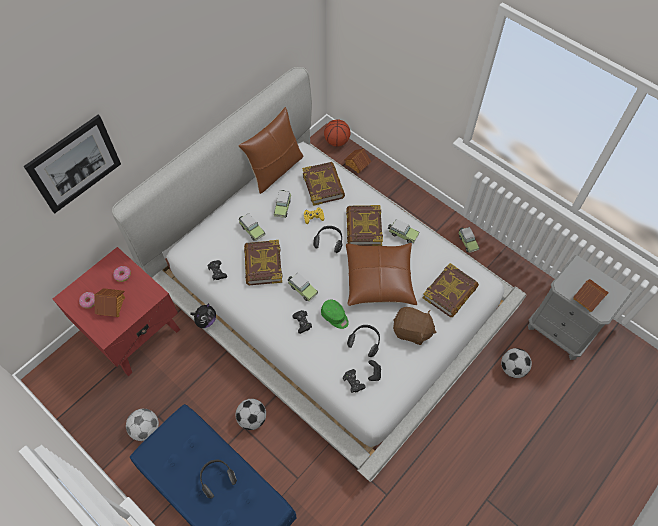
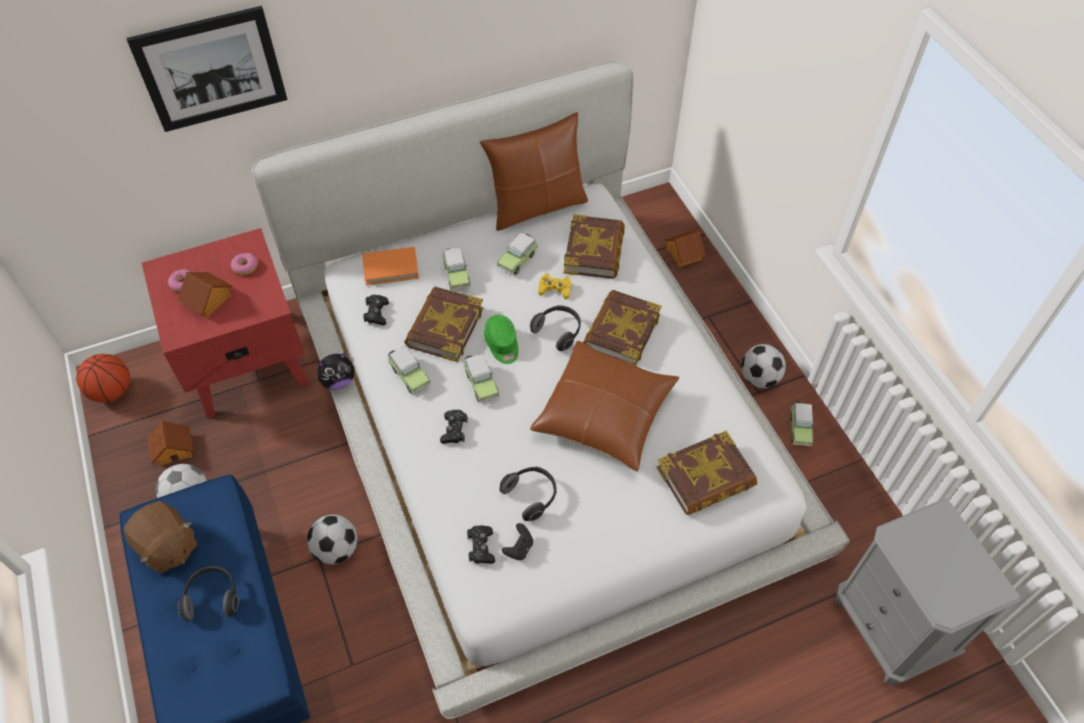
camera: 25 degrees right, 5 degrees down
(210, 241) = (390, 268): none -> orange book
(335, 317) = (507, 441): green cap -> green cap (502, 345)
(337, 142) = (670, 212): basketball -> basketball (112, 391)
(402, 234) = (676, 363): toy car -> toy car (409, 375)
(412, 331) = (613, 510): brown plush toy -> brown plush toy (167, 547)
(512, 368) = (776, 653): football -> football (759, 379)
(588, 298) = (932, 575): toy house -> toy house (174, 449)

